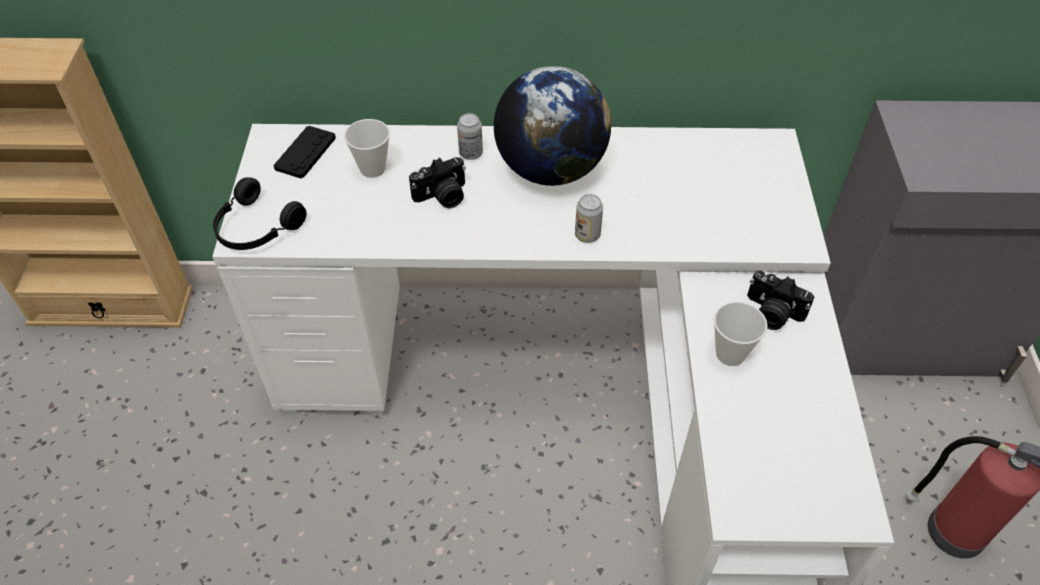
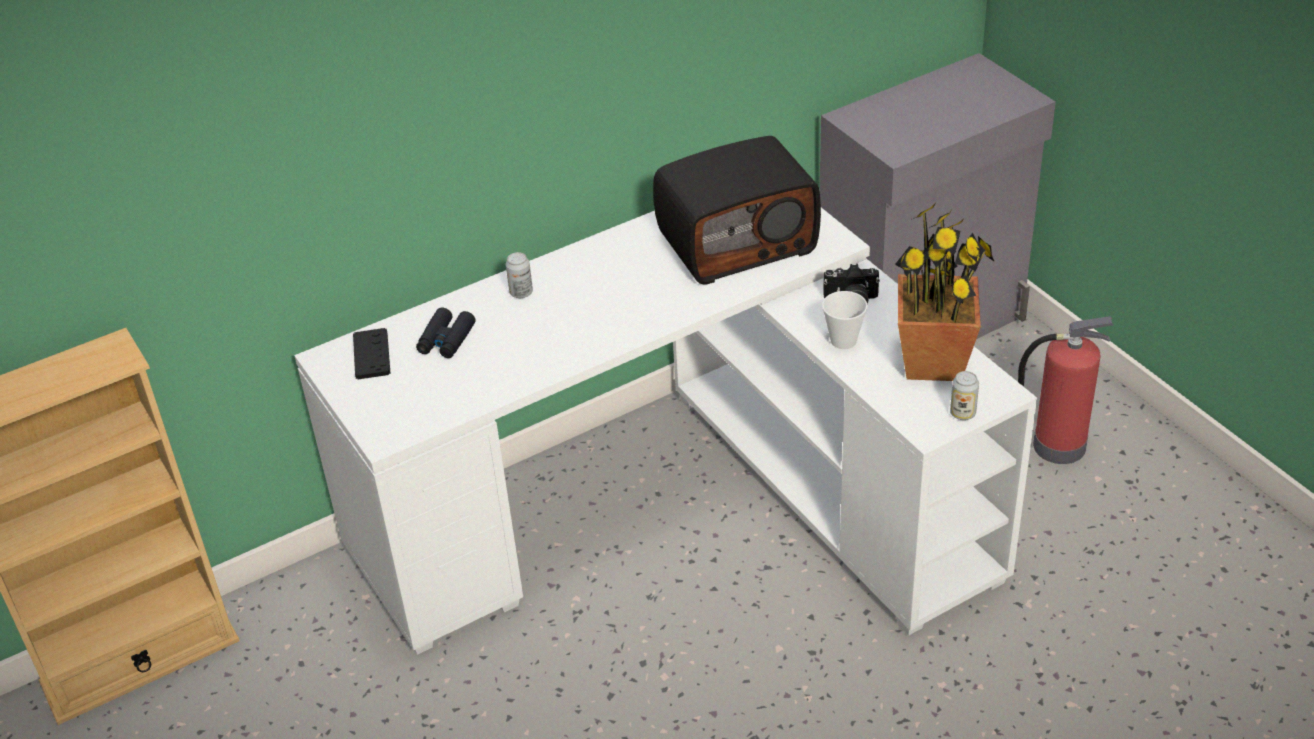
camera: 30 degrees left, 10 degrees down
(255, 228) = (388, 427): black headphones -> none
(372, 168) = (446, 340): cup -> black binoculars
(442, 197) = (529, 333): camera -> none
(550, 169) = (600, 275): globe -> none
(587, 235) = (673, 308): can -> can (962, 413)
(701, 195) = (737, 242): none -> radio
(807, 430) = (933, 362): none -> potted plant

